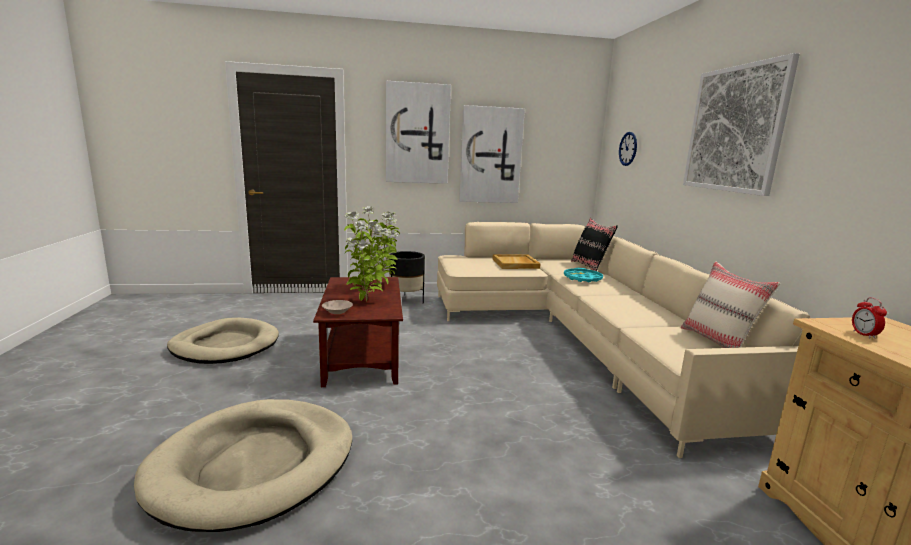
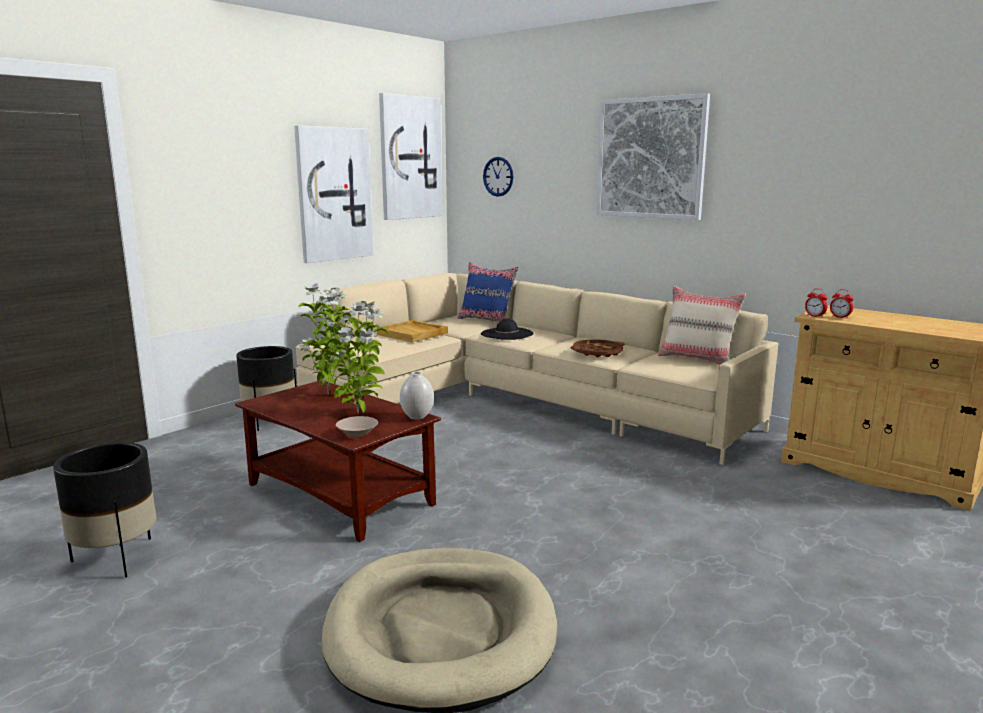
camera: 40 degrees left, 0 degrees up
(225, 345) = (116, 558): beige dog bed -> black planter
(390, 314) = (417, 417): none -> white vase
(417, 134) = (238, 169): picture -> picture (410, 158)
(582, 278) = (507, 334): turquoise tray -> black hat
(590, 267) = (487, 320): black pillow -> blue pillow
(625, 310) = (597, 352): none -> brown tray
(825, 324) = (815, 316): none -> alarm clock

